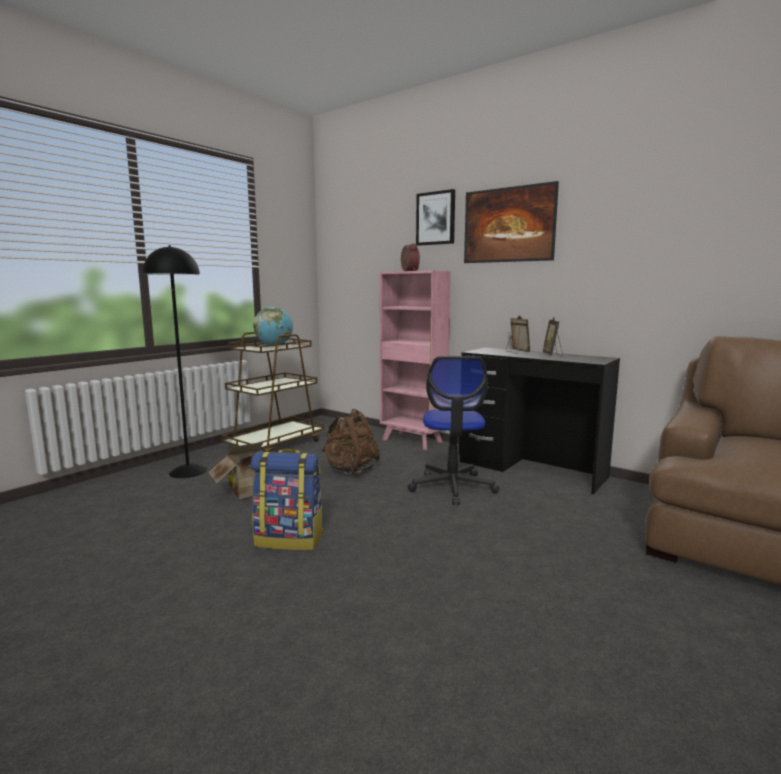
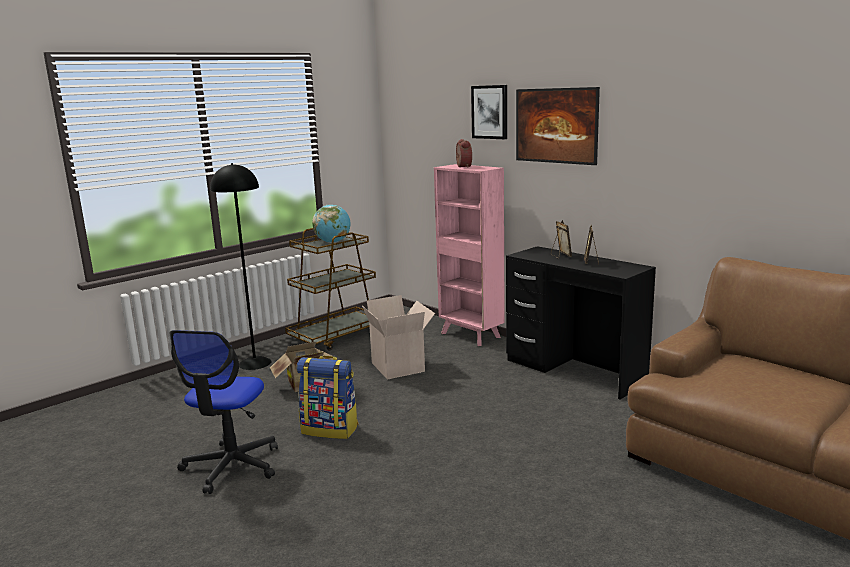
camera: 10 degrees right, 5 degrees up
(351, 471) = (400, 367): brown backpack -> cardboard box
(452, 487) = (488, 387): office chair -> office chair (231, 466)

